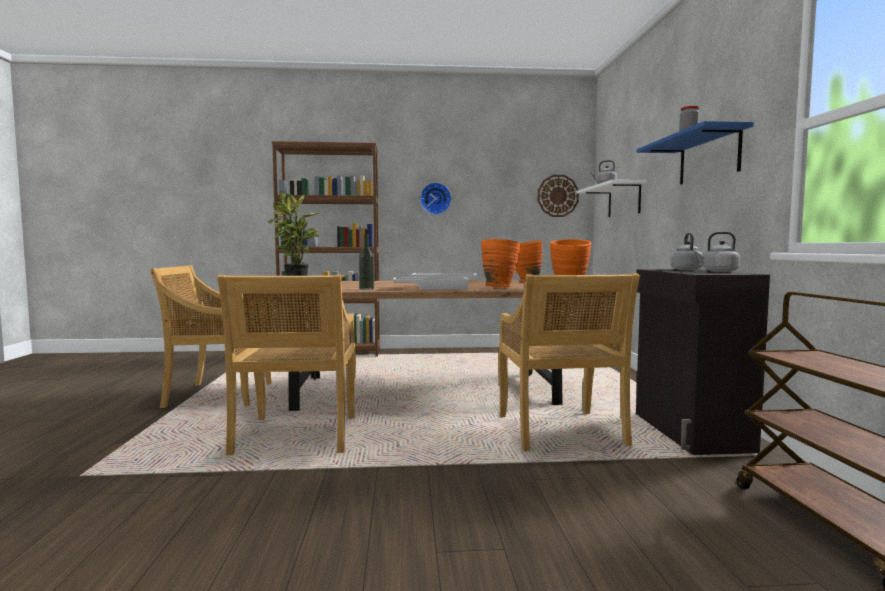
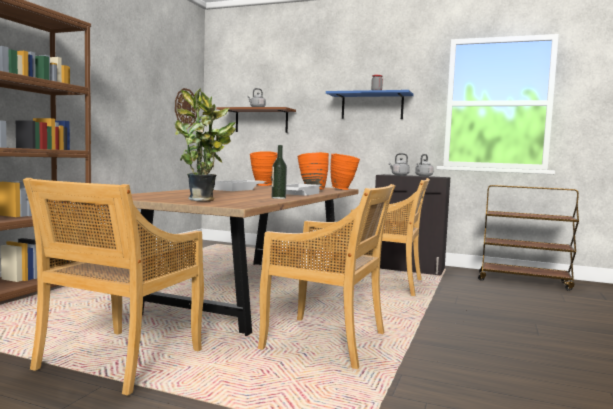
camera: 65 degrees left, 0 degrees up
(435, 198) = (103, 97): wall clock -> none
(624, 200) = (261, 121): white shelf -> brown shelf

